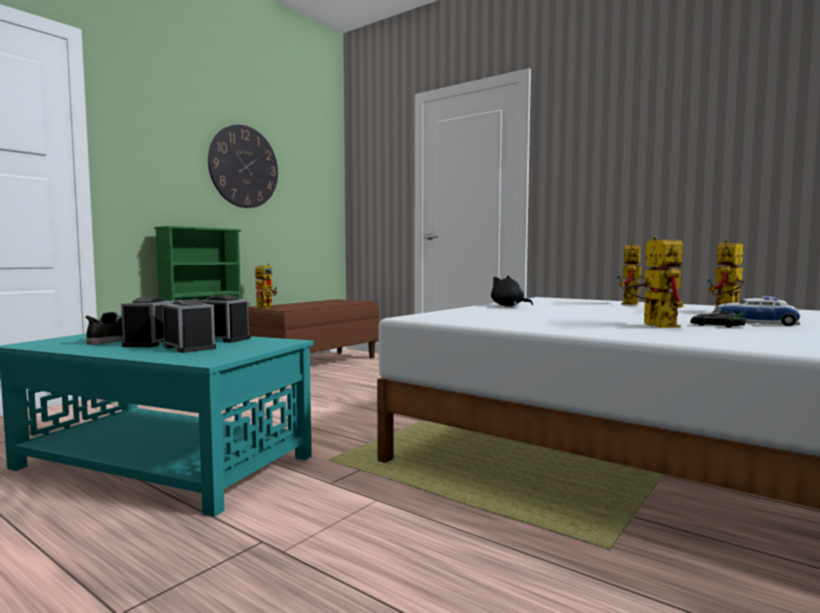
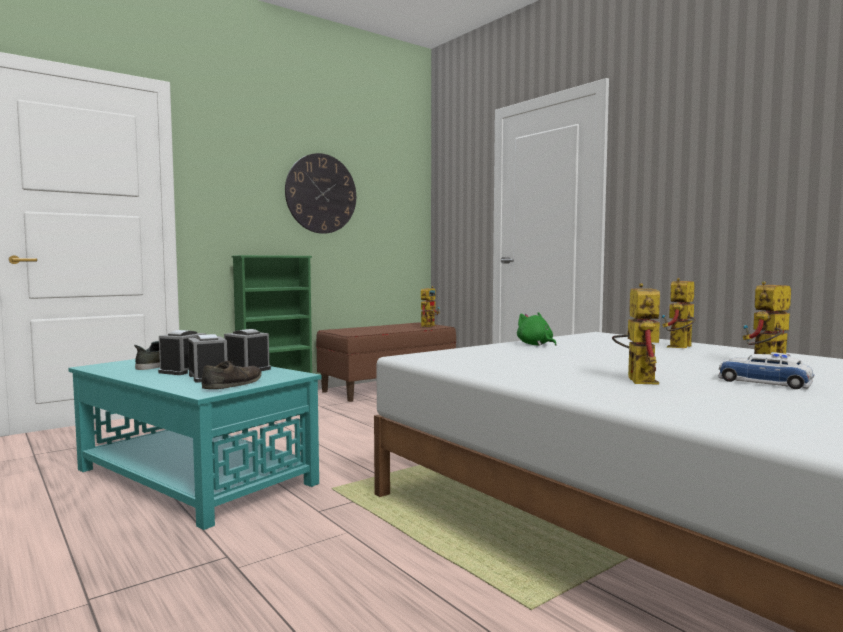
camera: 15 degrees right, 0 degrees up
(229, 352) = (233, 384): none -> brown shoe
(265, 307) = (337, 330): toy robot -> toy robot (429, 325)
(509, 306) = (535, 345): black plush toy -> green plush toy
(717, 325) = (709, 383): toy car -> none

